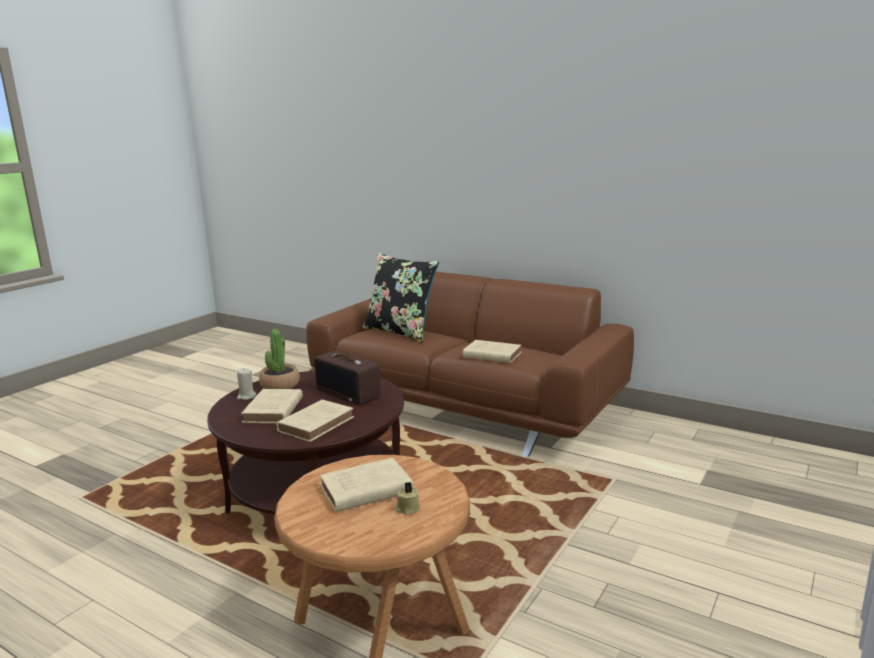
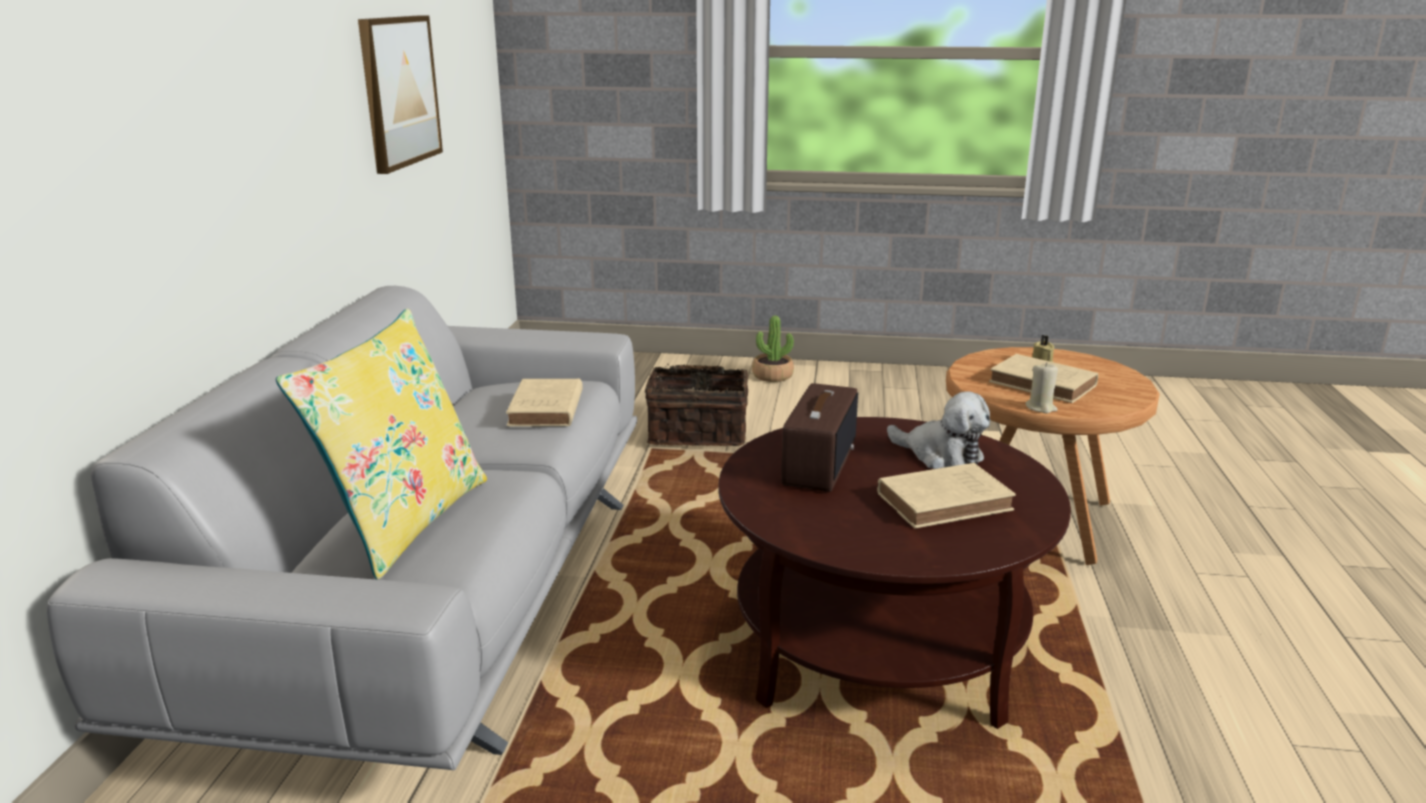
camera: 115 degrees left, 5 degrees up
(246, 396) = (928, 548): beige candle -> beige candle (1041, 408)
(280, 385) = (848, 534): potted plant -> potted plant (772, 376)
(317, 423) = (940, 455): beige book -> plush toy
(401, 331) = (405, 521): black pillow -> yellow pillow
(466, 406) = (438, 593): brown sofa -> grey sofa
(639, 505) = (698, 433): none -> basket
(684, 188) = (399, 91): none -> picture

